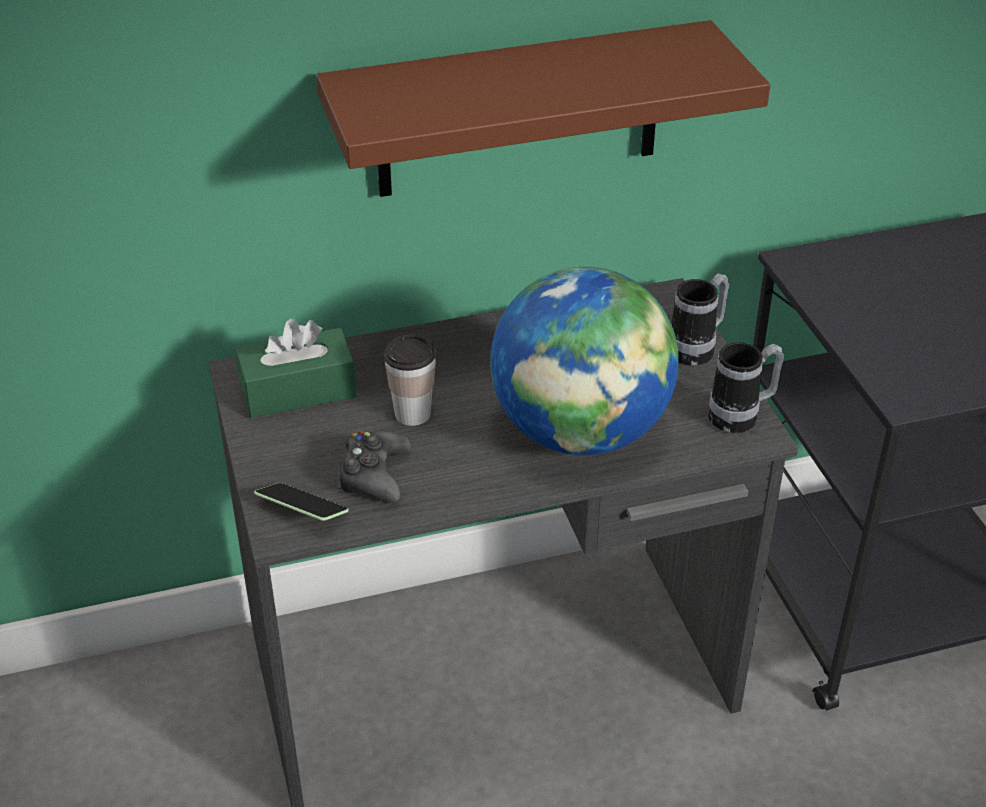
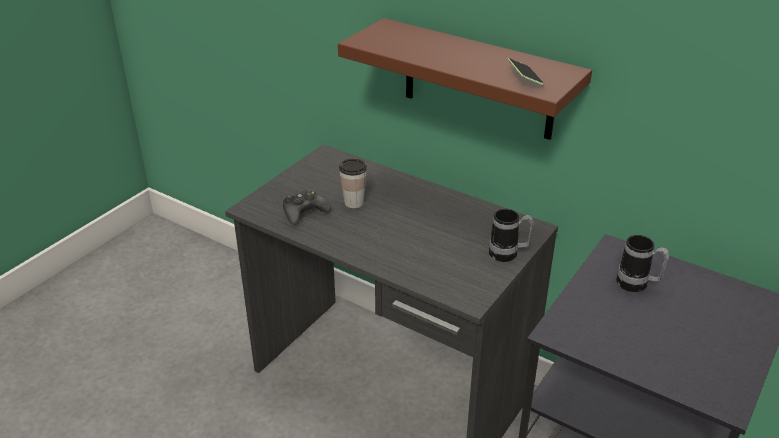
camera: 50 degrees right, 5 degrees down
(298, 390) = (331, 170): green tissue box -> none
(302, 511) = (263, 207): phone -> phone (524, 79)
(581, 432) = (400, 250): globe -> none
(742, 416) = (477, 291): mug -> mug (637, 285)

